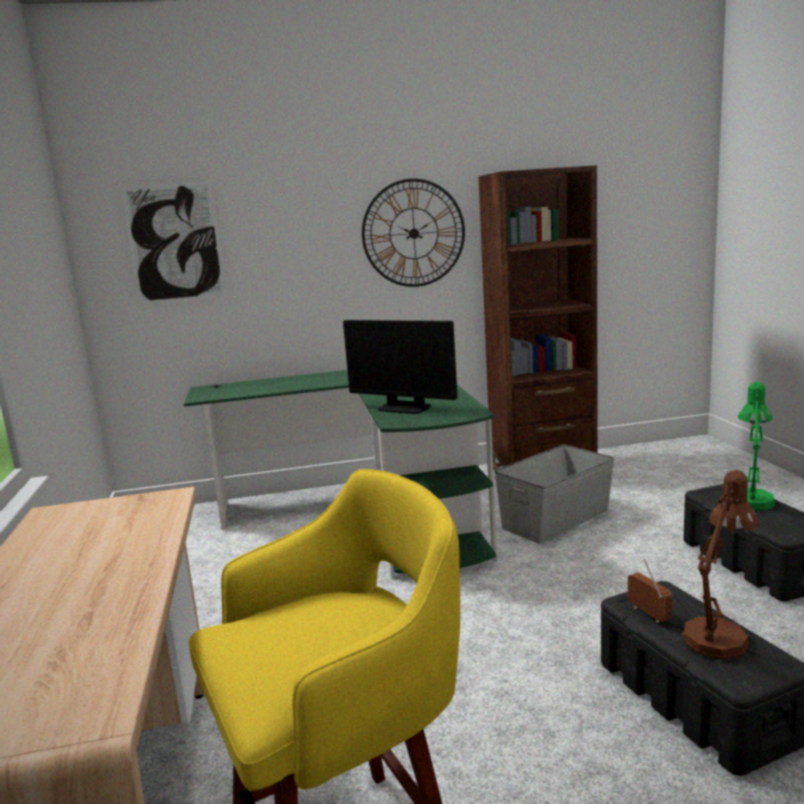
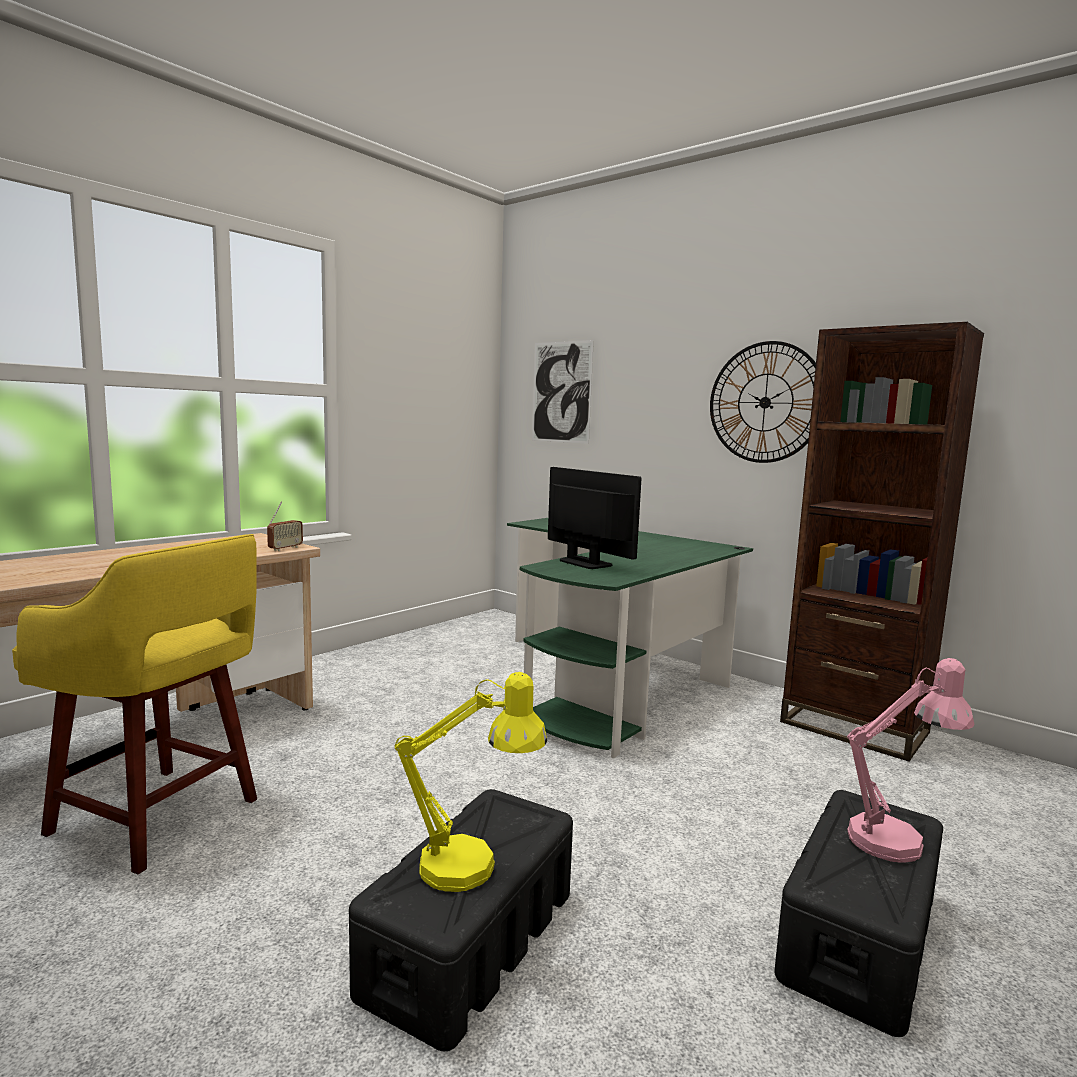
camera: 50 degrees right, 5 degrees down
(404, 408) = (585, 563): monitor -> monitor turned 150 degrees clockwise
(554, 519) = (749, 764): grey storage box -> none
(648, 614) = (481, 817): radio -> radio (285, 549)
(718, 634) = (473, 868): brown table lamp -> yellow table lamp
(751, 498) = (897, 839): green table lamp -> pink table lamp

